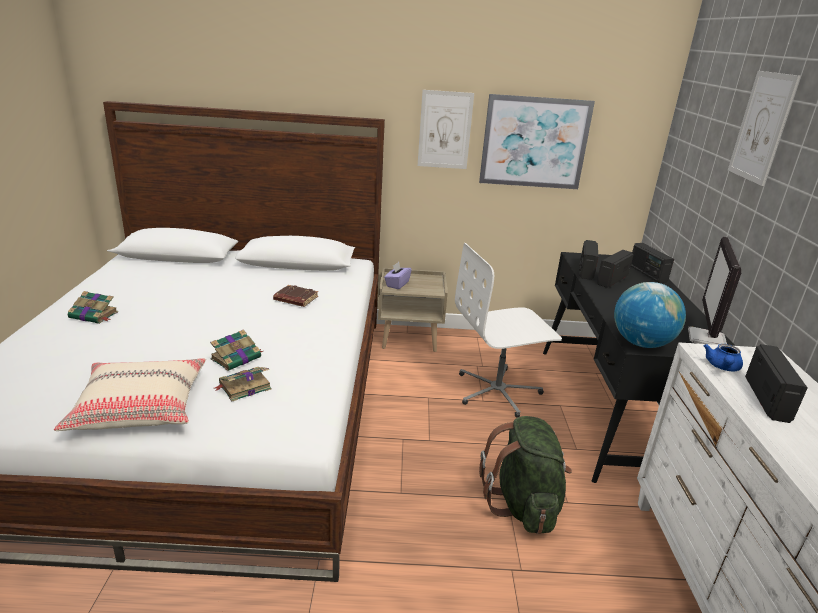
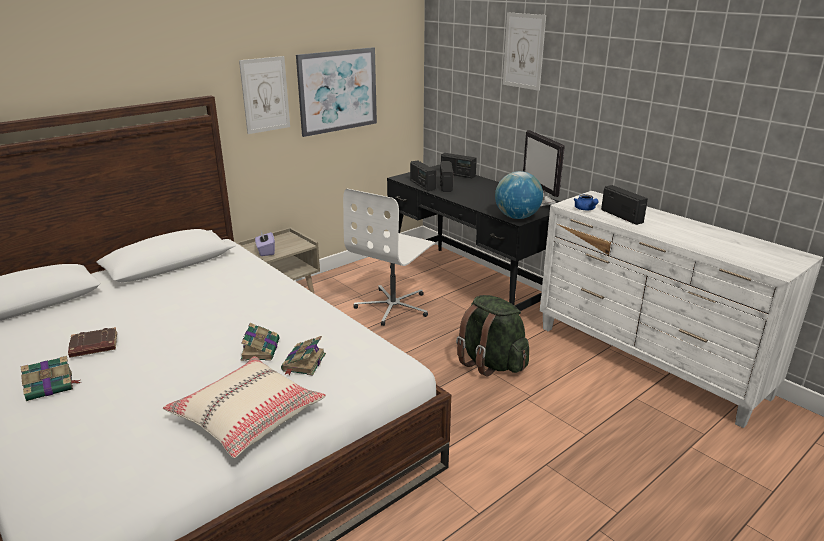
camera: 40 degrees left, 0 degrees up
(295, 299) = (224, 290): brown book -> brown book (93, 346)

